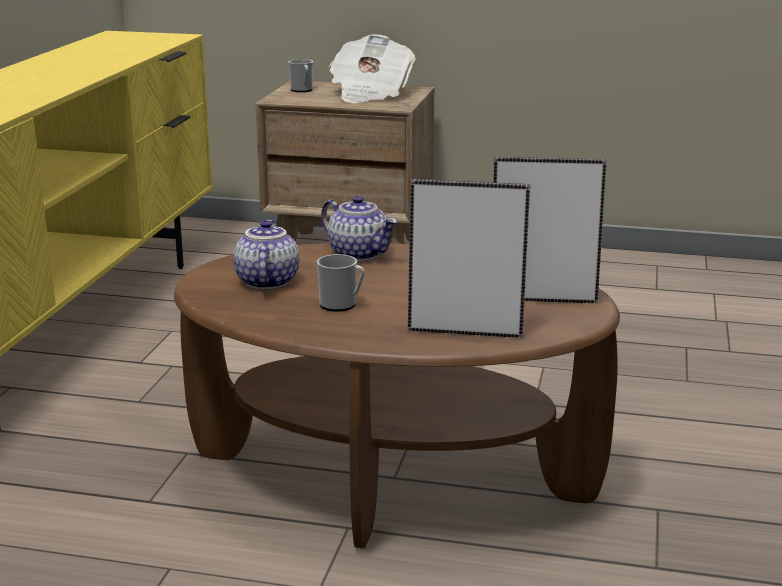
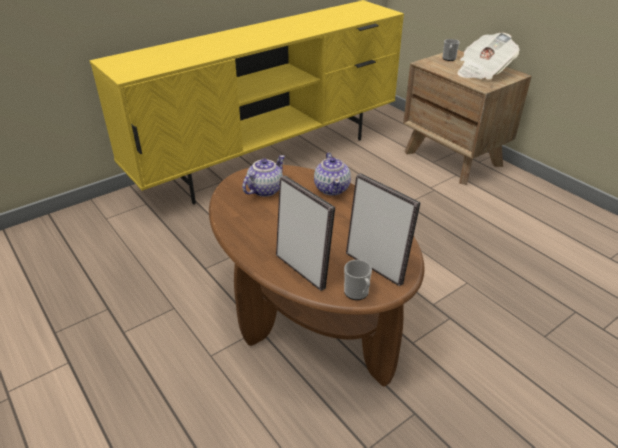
camera: 40 degrees right, 15 degrees up
(342, 305) = (273, 222): mug -> mug (358, 293)

